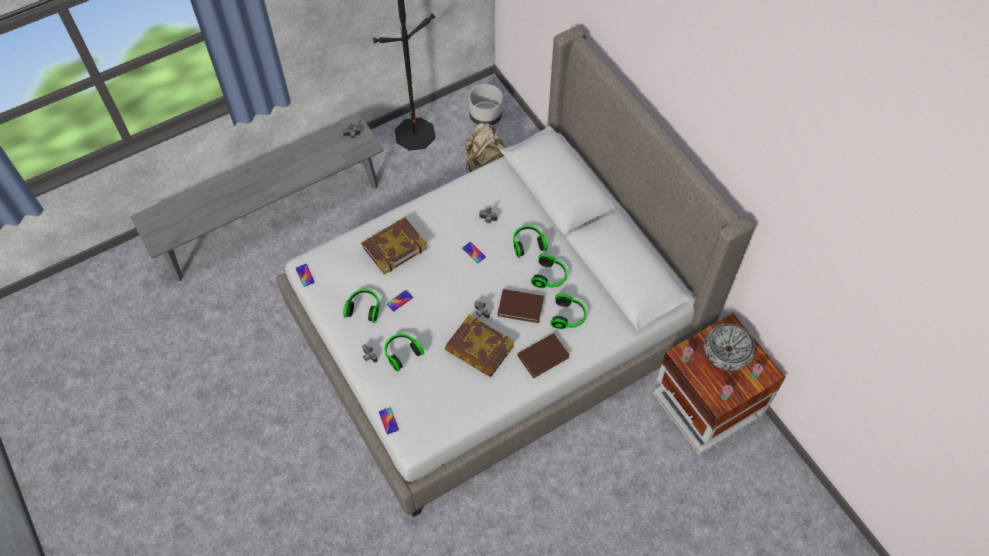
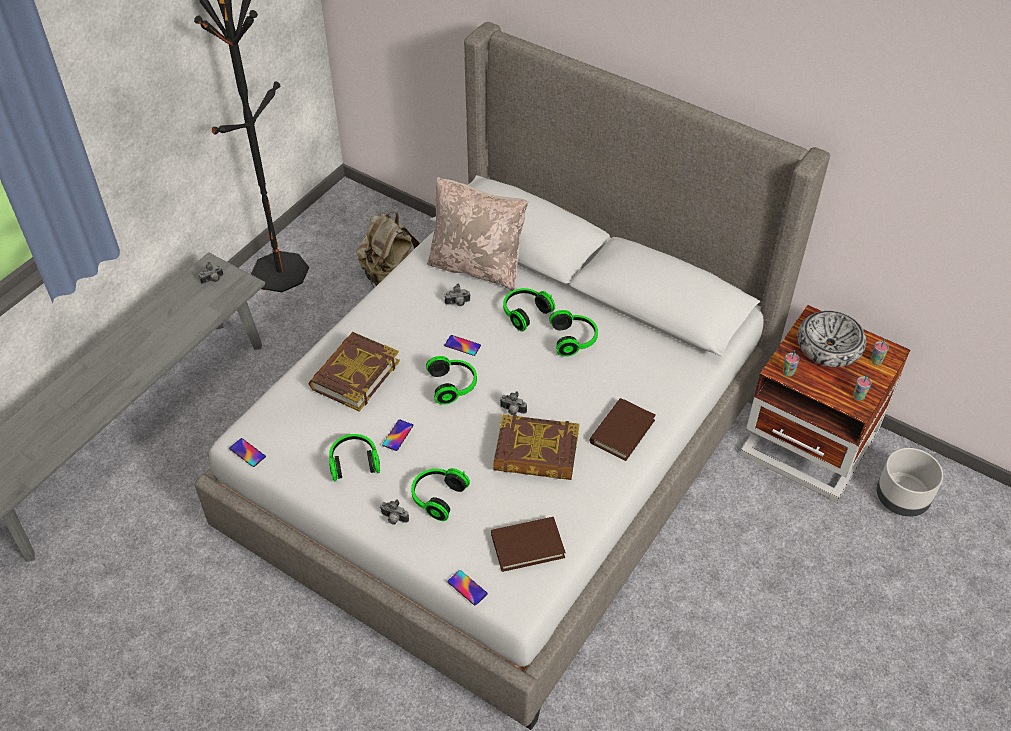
camera: 25 degrees left, 10 degrees down
(486, 116) = (360, 225): grey planter -> grey planter (902, 498)
(516, 196) = (477, 266): none -> beige pillow
(520, 307) = (559, 386): brown book -> brown book (527, 546)
(568, 316) = (625, 375): headphones -> headphones (453, 385)

